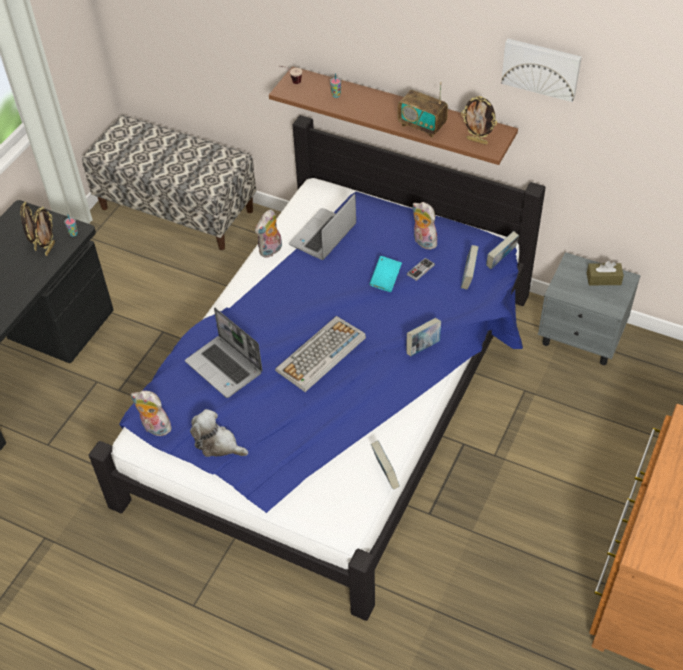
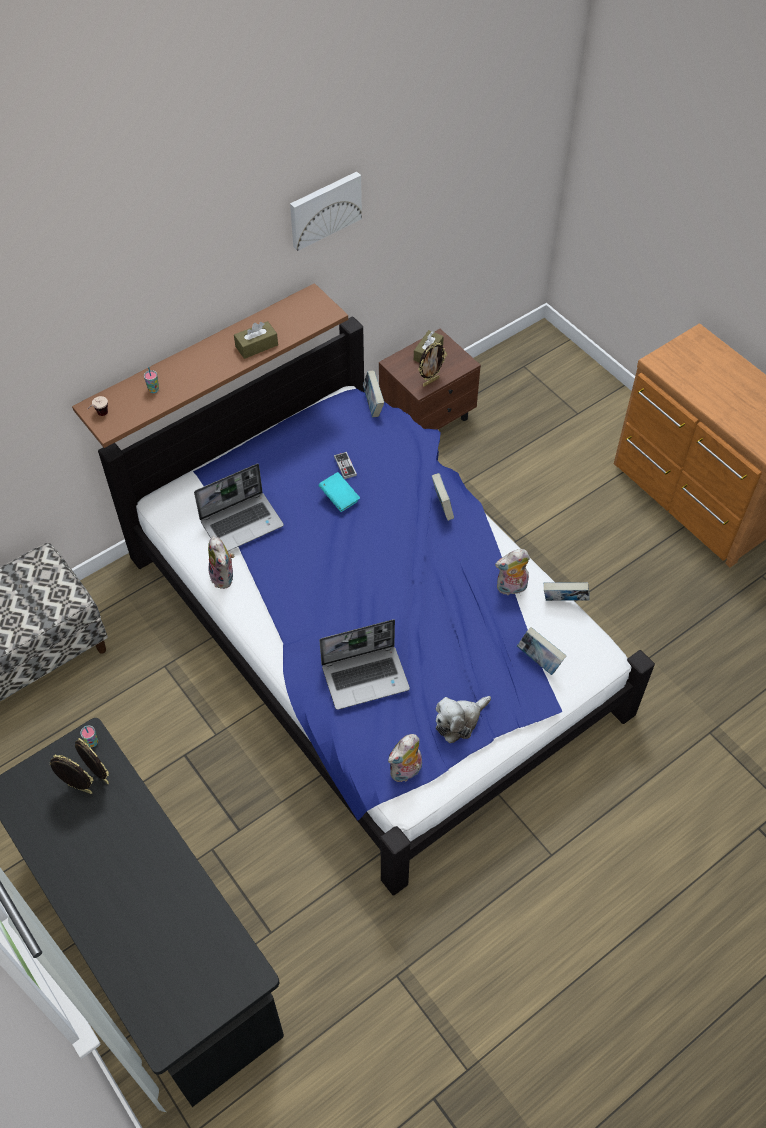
camera: 65 degrees left, 5 degrees up
(320, 355) = (401, 589): keyboard -> none
(323, 236) = (242, 523): laptop -> laptop turned 90 degrees counterclockwise
(422, 126) = (256, 346): radio -> brown tissue box
(423, 242) = (307, 449): plush toy -> plush toy (511, 588)
(468, 278) = (378, 437): book -> book (539, 660)
(477, 141) = (310, 317): picture frame -> picture frame (430, 381)
(582, 337) = (428, 418): grey nightstand -> brown nightstand

